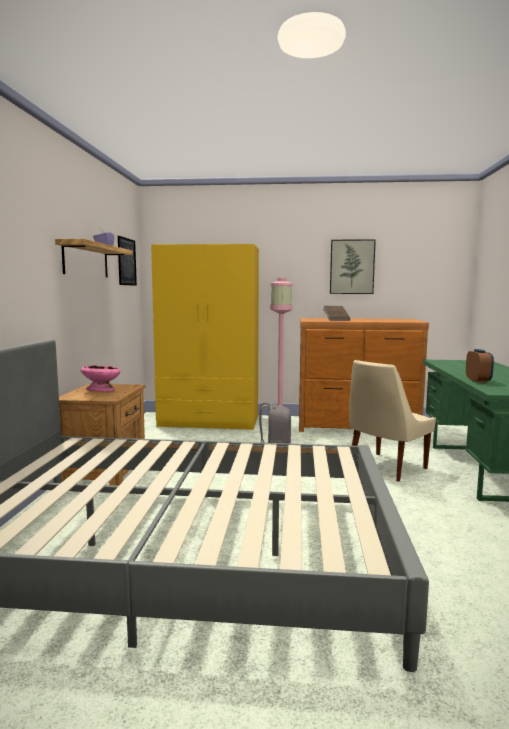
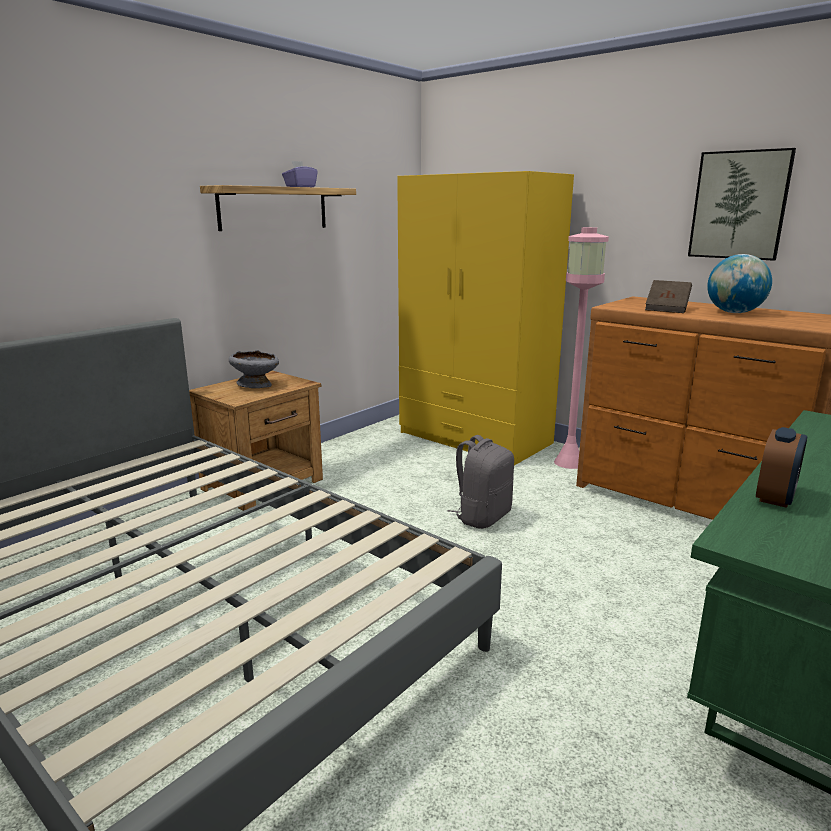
camera: 35 degrees right, 10 degrees up
(101, 391) = (256, 385): pink bowl -> grey bowl
(127, 261) = (379, 201): picture -> none
(367, 319) = (734, 313): none -> globe
(385, 467) = (622, 596): beige chair -> none

